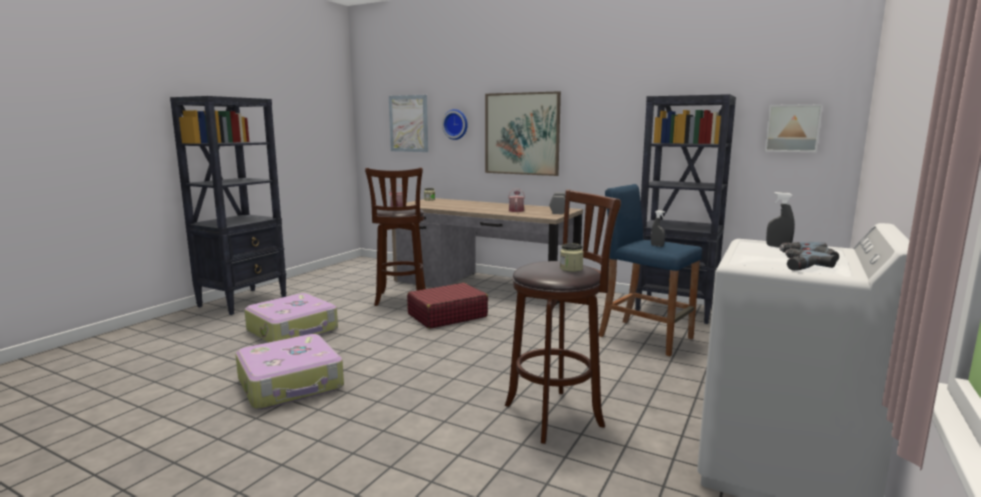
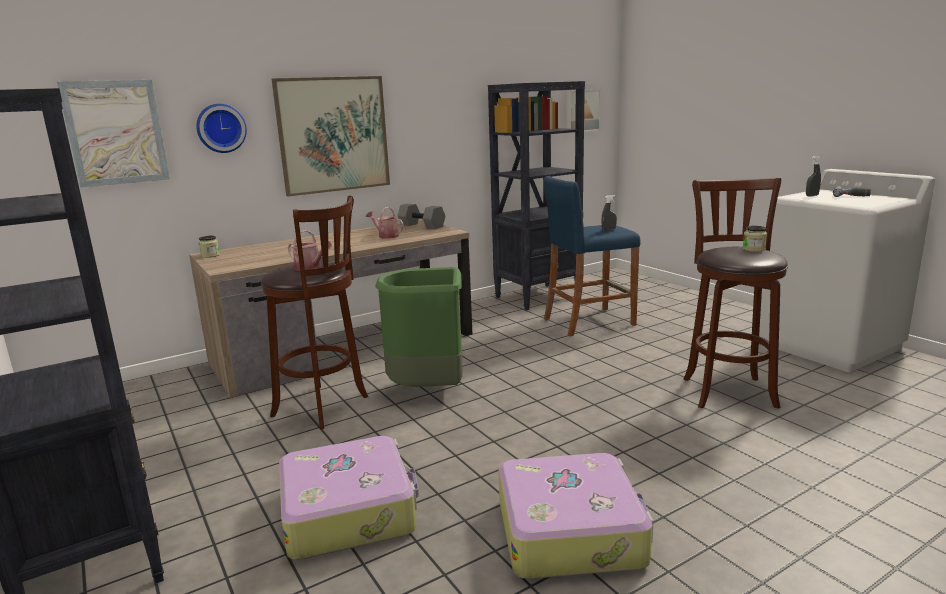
camera: 60 degrees left, 5 degrees up
(447, 316) = (429, 389): red suitcase -> green trash can
(797, 265) = (875, 200): power drill -> none

